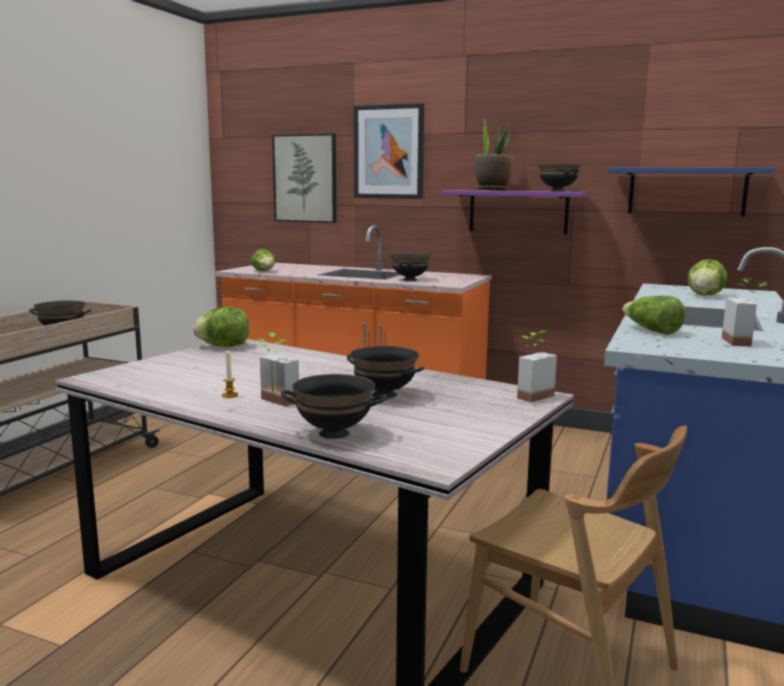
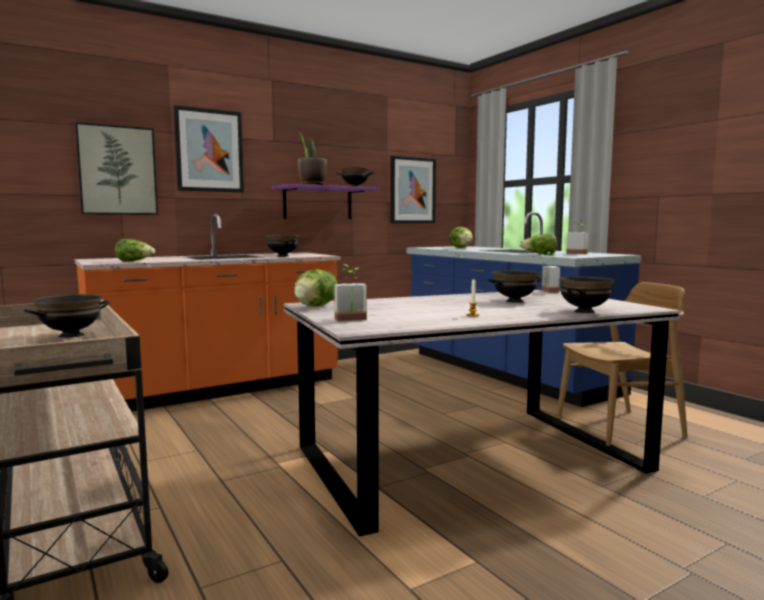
camera: 55 degrees left, 5 degrees down
(274, 402) = (503, 312): potted plant -> potted plant (351, 320)
(686, 192) = (412, 190): blue shelf -> picture

